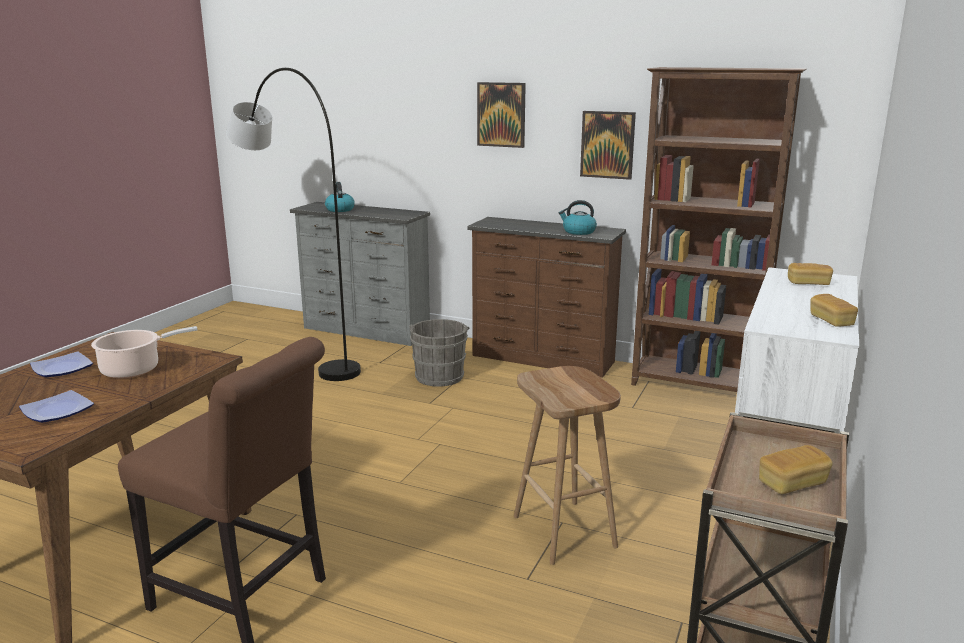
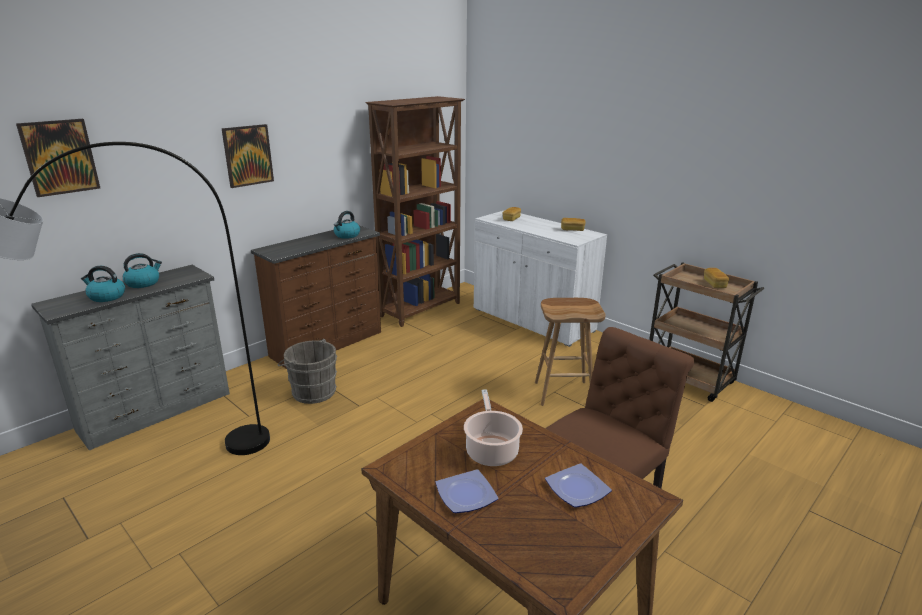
camera: 70 degrees left, 5 degrees up
(374, 210) = (143, 283): none -> kettle
(607, 144) = (334, 165): picture -> picture (59, 157)

